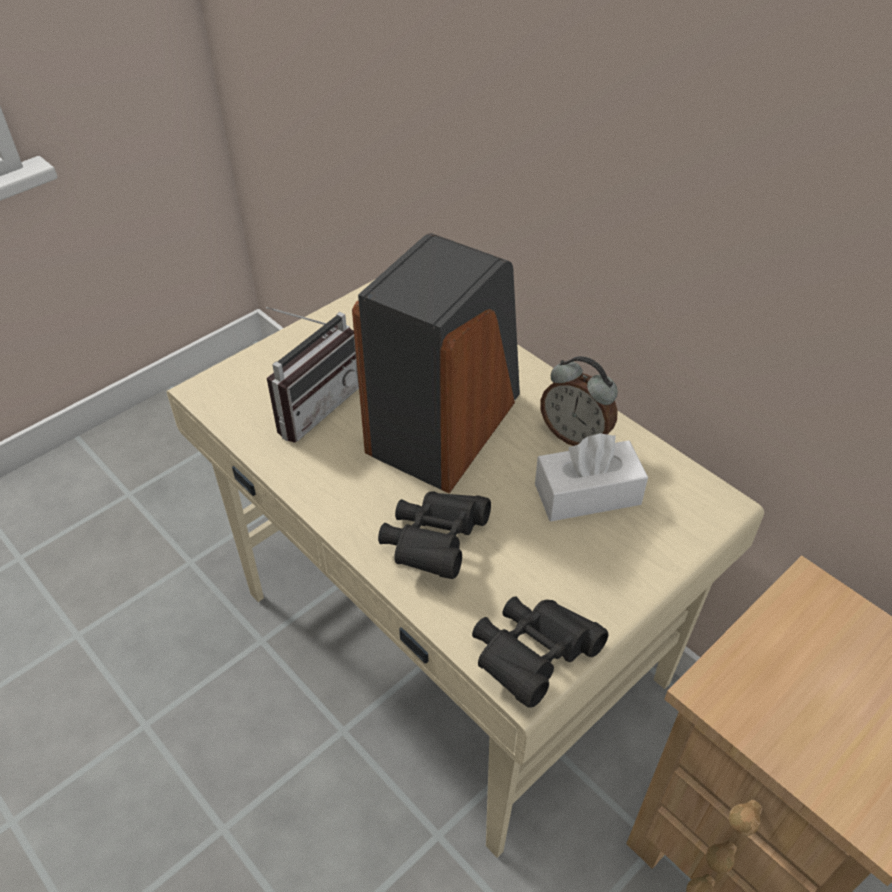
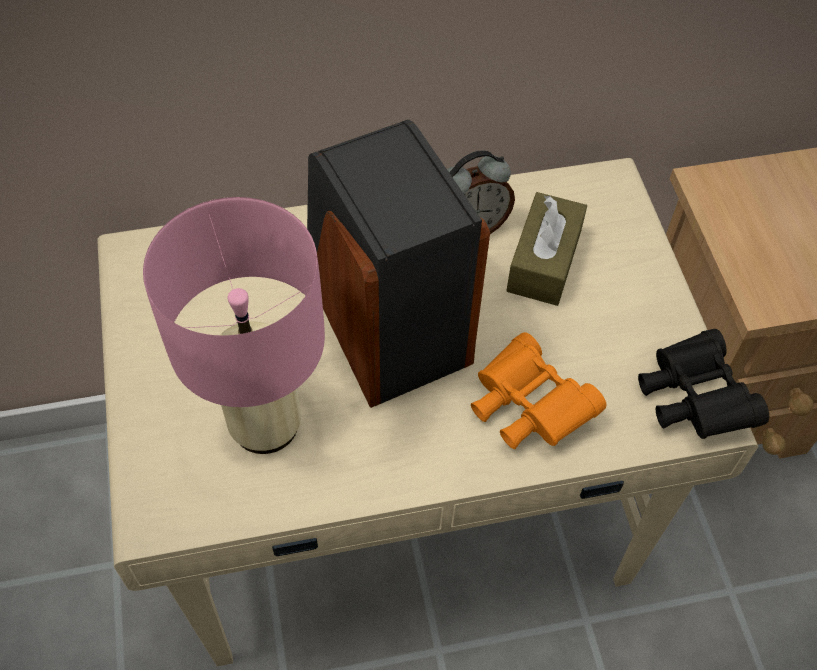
camera: 60 degrees left, 10 degrees up
(311, 405) = (263, 423): radio -> pink table lamp
(434, 543) = (527, 407): black binoculars -> orange binoculars
(587, 494) = (544, 261): white tissue box -> brown tissue box

